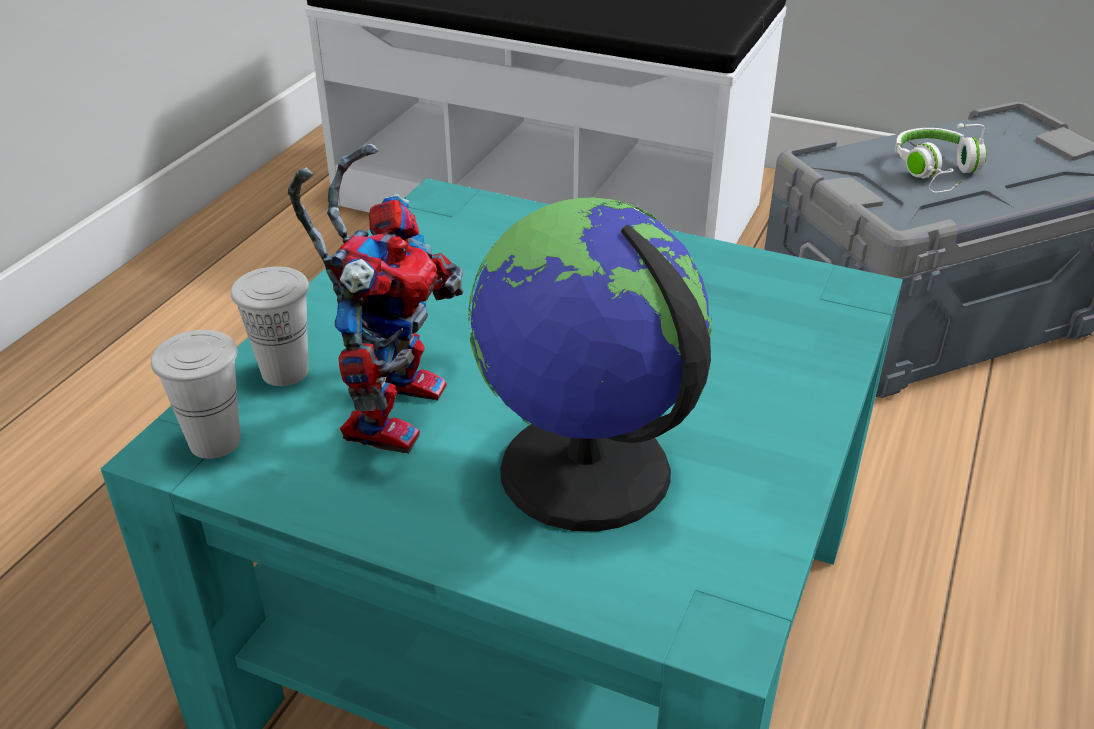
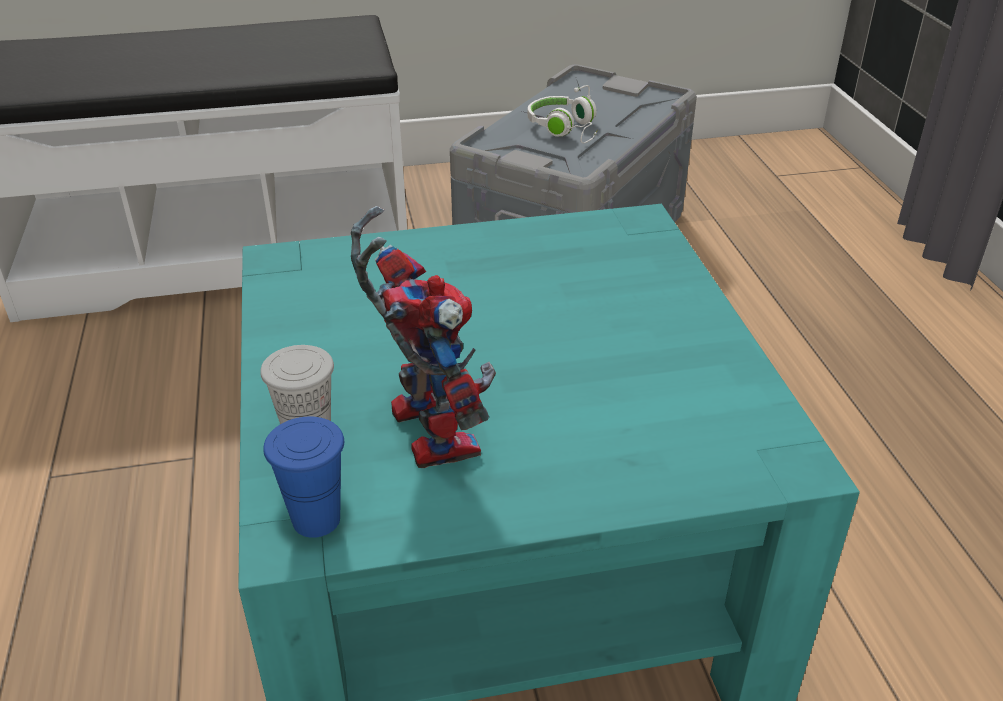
camera: 35 degrees left, 0 degrees up
(215, 442) = (316, 519): white cup -> blue cup
(583, 472) = (611, 411): globe -> none

